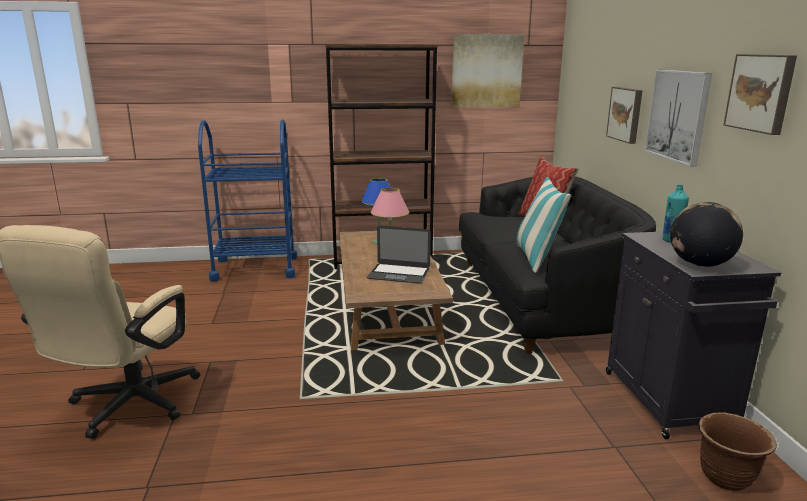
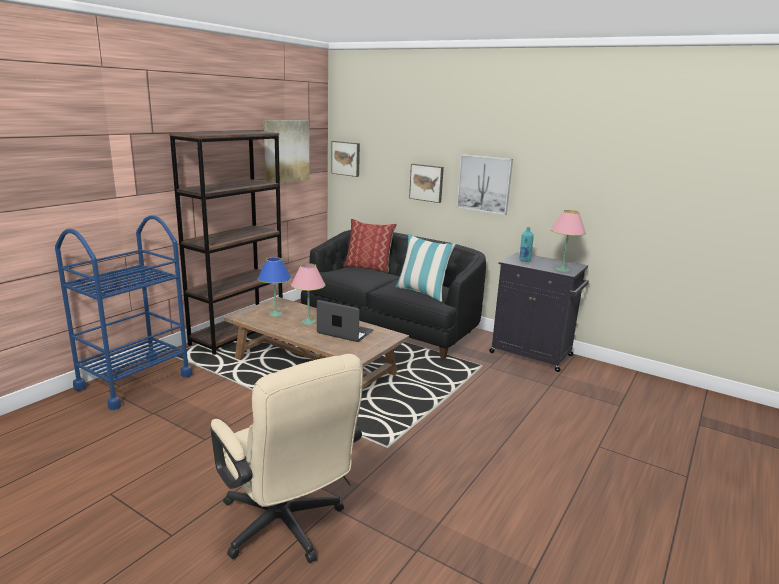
camera: 50 degrees left, 0 degrees up
(399, 273) = (345, 332): laptop -> laptop turned 120 degrees counterclockwise
(700, 264) = (562, 270): globe -> pink table lamp
(726, 478) = (596, 376): brown planter -> none
(761, 93) = (555, 171): picture -> picture (346, 158)

